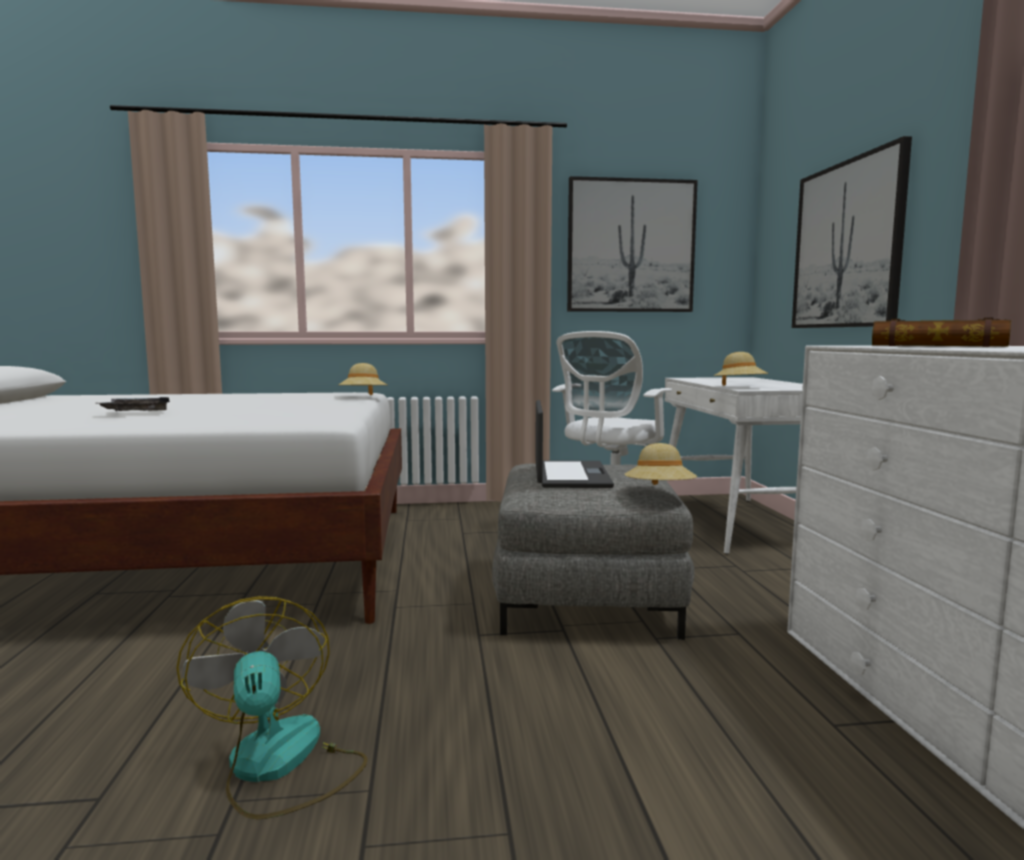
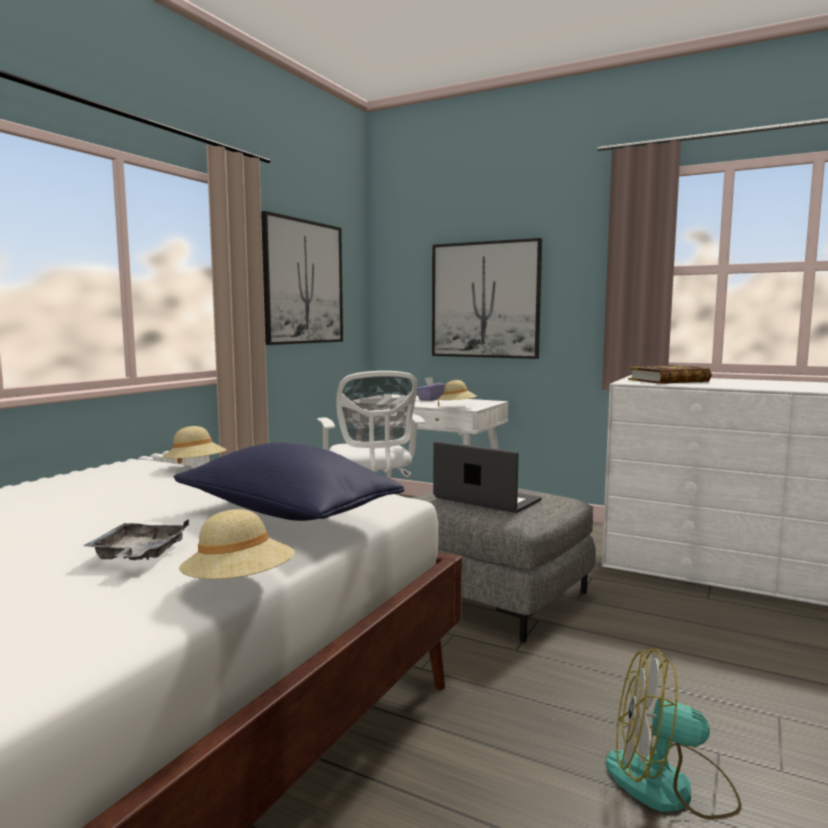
camera: 55 degrees left, 0 degrees up
(245, 413) = (286, 514): none -> blue pillow
(660, 493) = (565, 496): beige hat -> beige hat (239, 586)
(763, 382) = (430, 399): none -> purple tissue box

